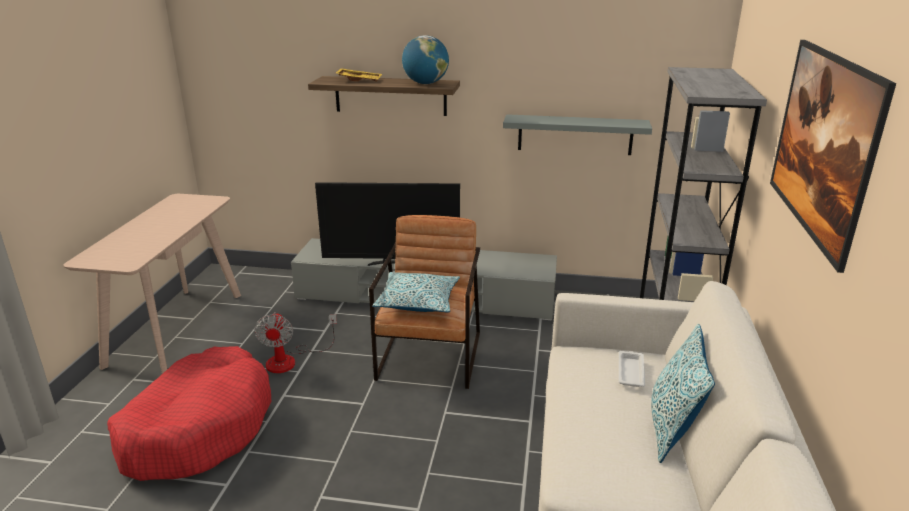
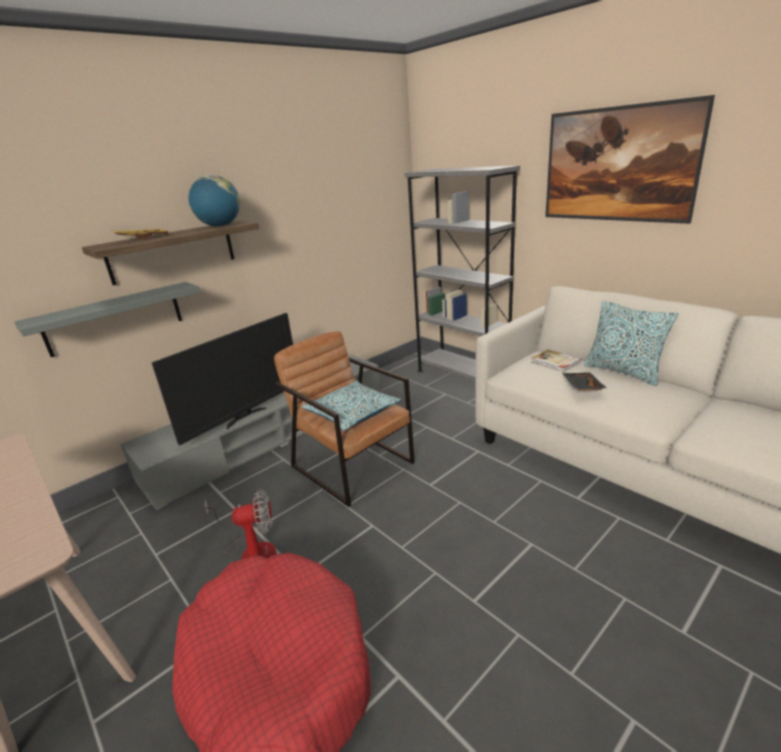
camera: 50 degrees left, 0 degrees up
(290, 360) = (251, 550): fan -> fan turned 45 degrees counterclockwise
(575, 134) = (336, 248): grey shelf -> grey shelf (114, 318)
(586, 405) = (581, 387): none -> black tray
(630, 371) = (555, 362): white tray -> book

